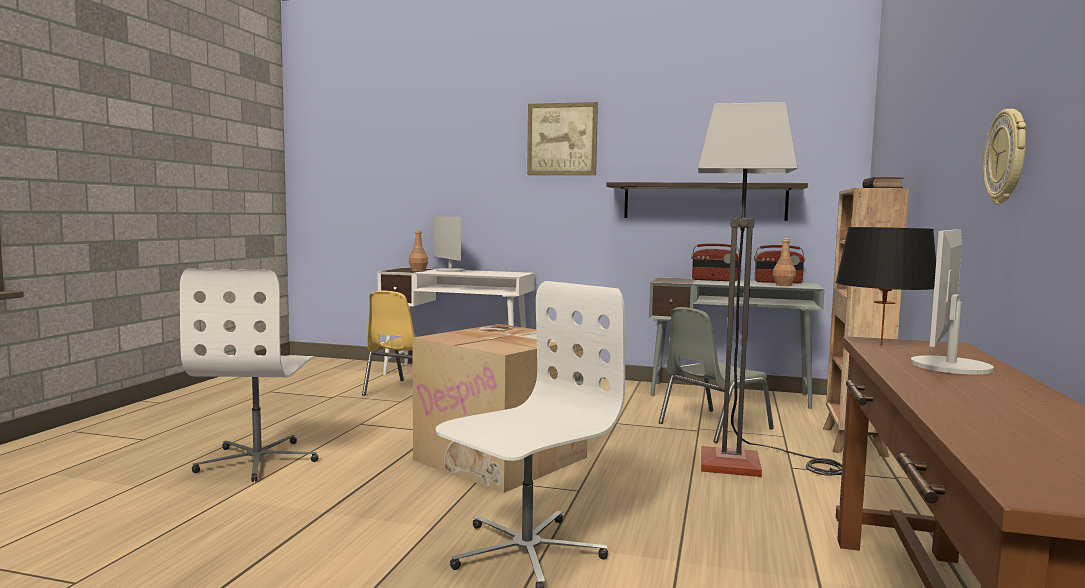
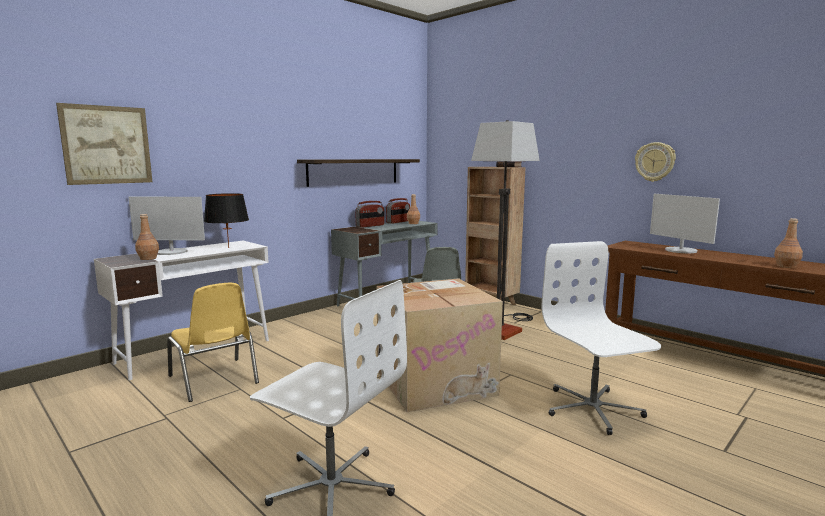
camera: 60 degrees left, 5 degrees up
(562, 139) = (254, 120): picture -> picture (107, 145)
(881, 345) = (631, 247): black table lamp -> black table lamp (228, 248)
(980, 424) = (786, 266): none -> brown bottle

